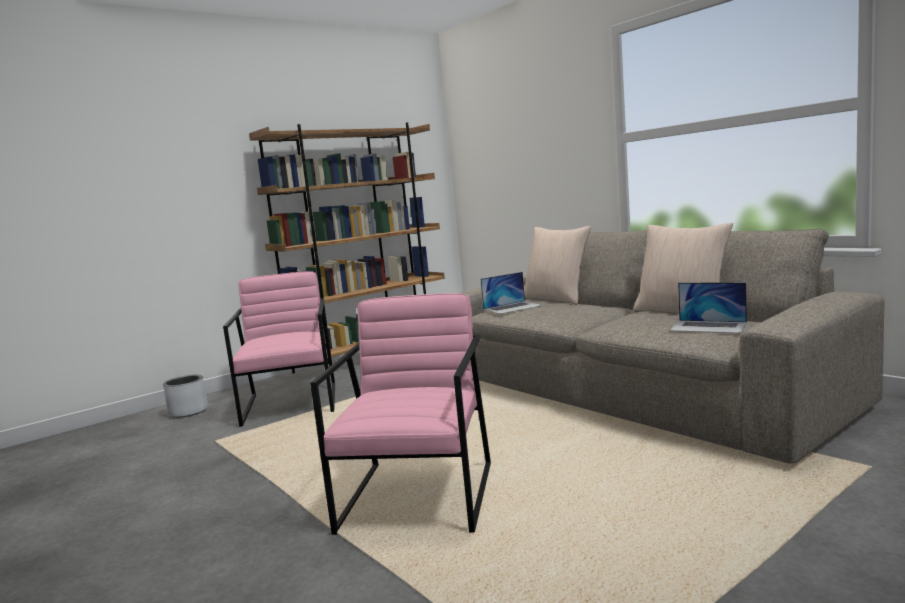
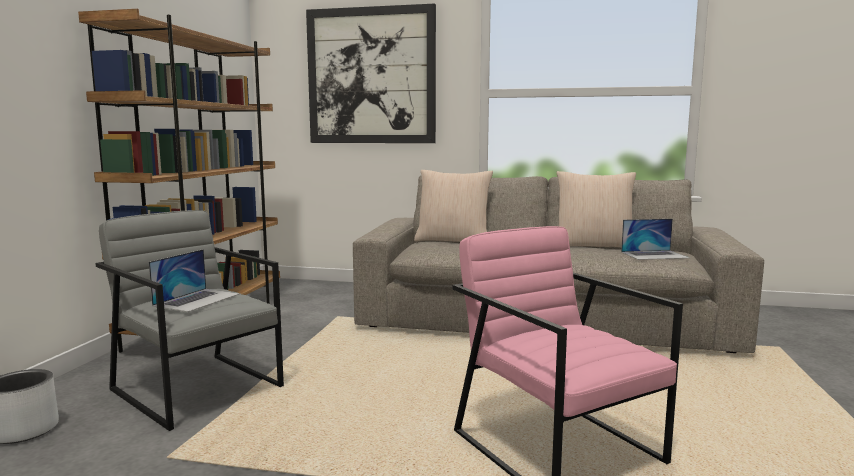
camera: 40 degrees left, 0 degrees up
(291, 403) = (197, 388): pink armchair -> grey armchair
(512, 307) = (438, 248): laptop -> laptop (197, 299)
(527, 133) = (371, 76): none -> picture

